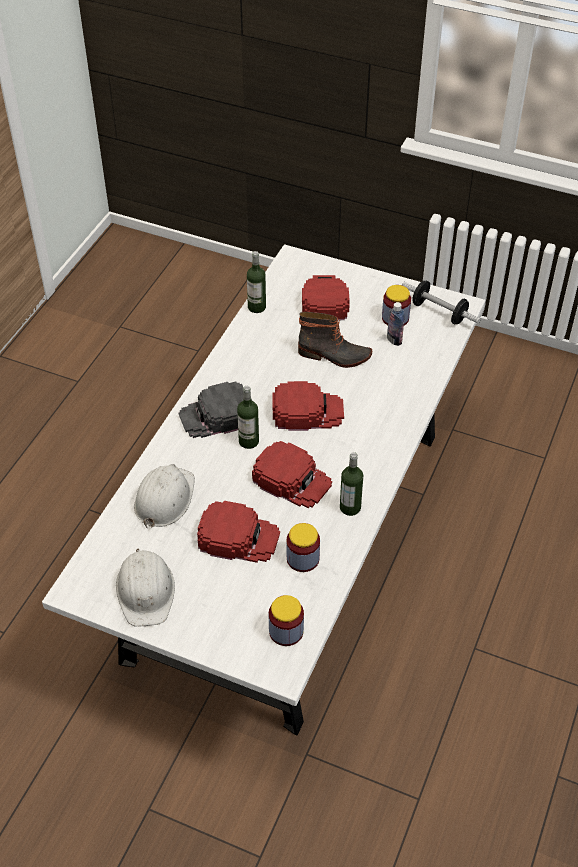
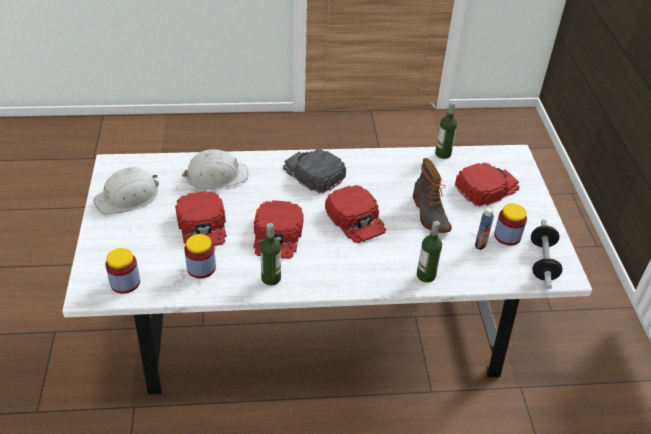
camera: 60 degrees right, 5 degrees down
(248, 441) = (300, 198): bottle -> bottle (426, 275)

